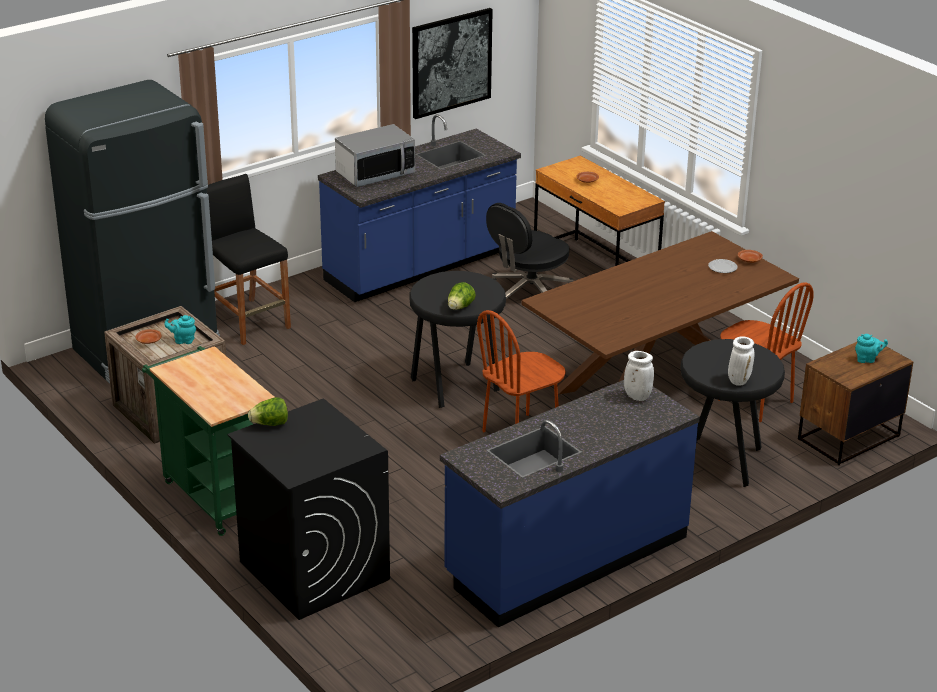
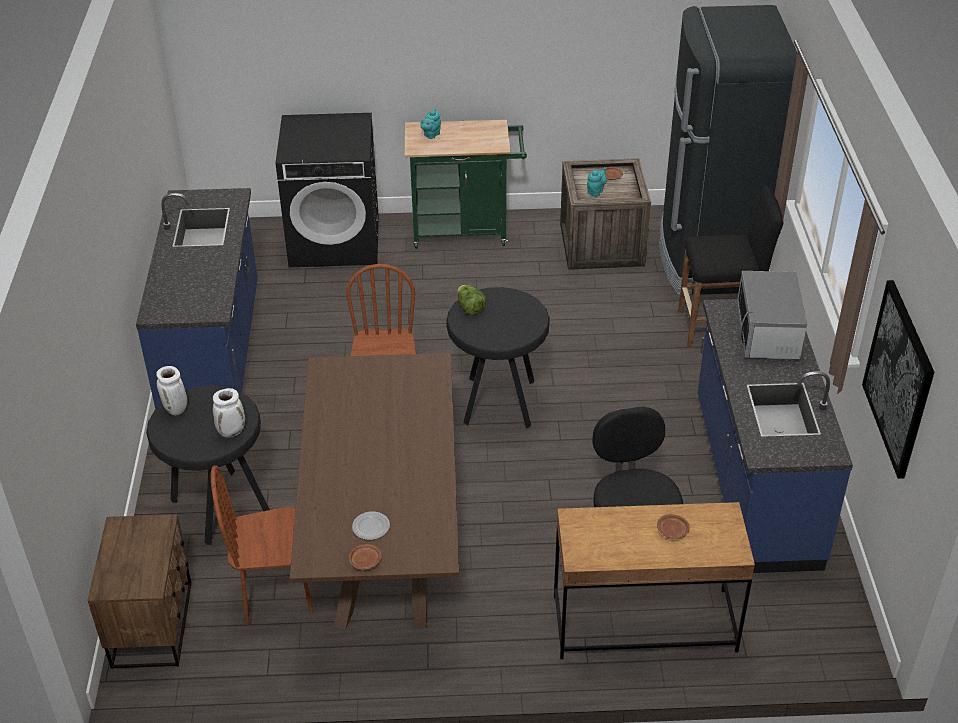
camera: 125 degrees right, 10 degrees up
(270, 424) = (362, 130): lettuce -> none
(636, 397) = (200, 306): white vase -> white vase (232, 431)
(867, 359) = (130, 565): turquoise teapot -> turquoise teapot (430, 135)

